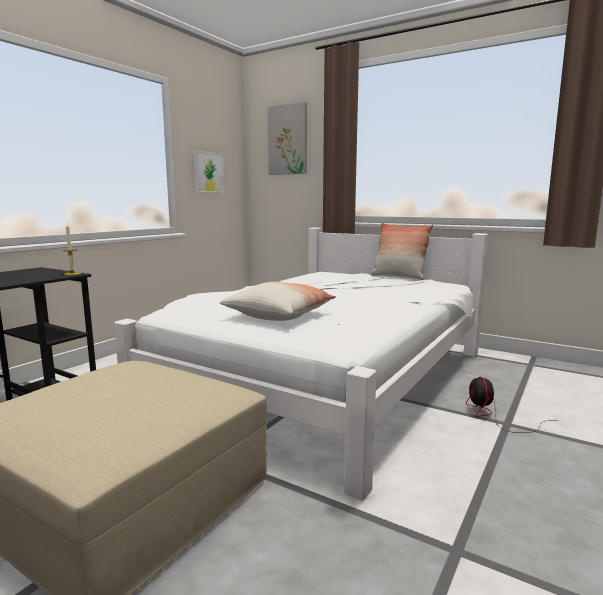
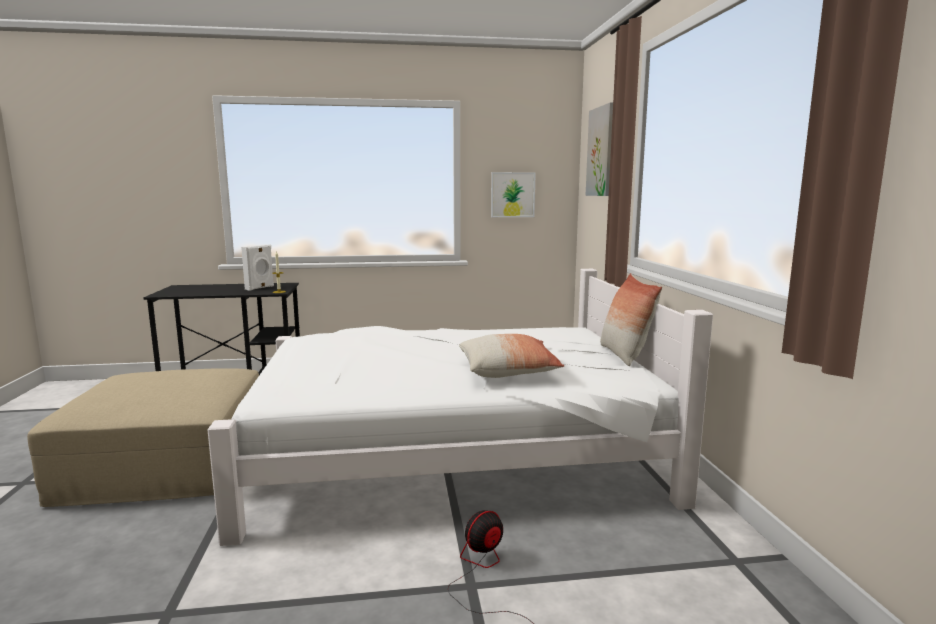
camera: 50 degrees right, 0 degrees up
(23, 275) = (260, 288): none -> white speaker
(279, 315) = (340, 362): pillow -> pillow (508, 371)

